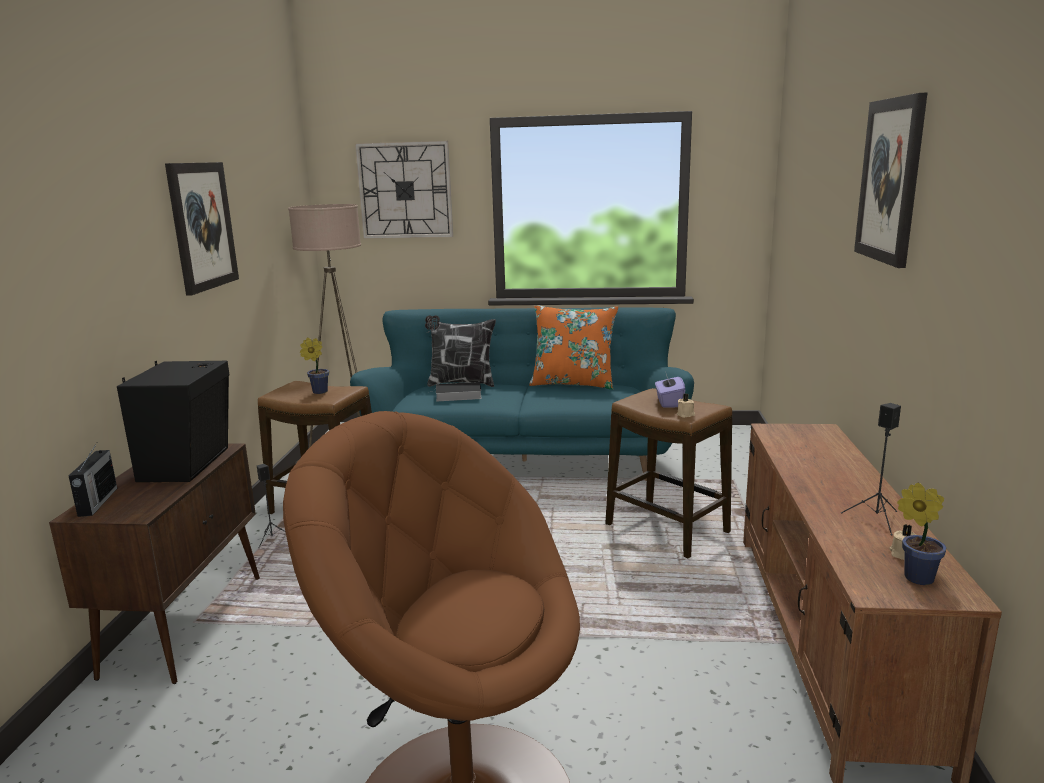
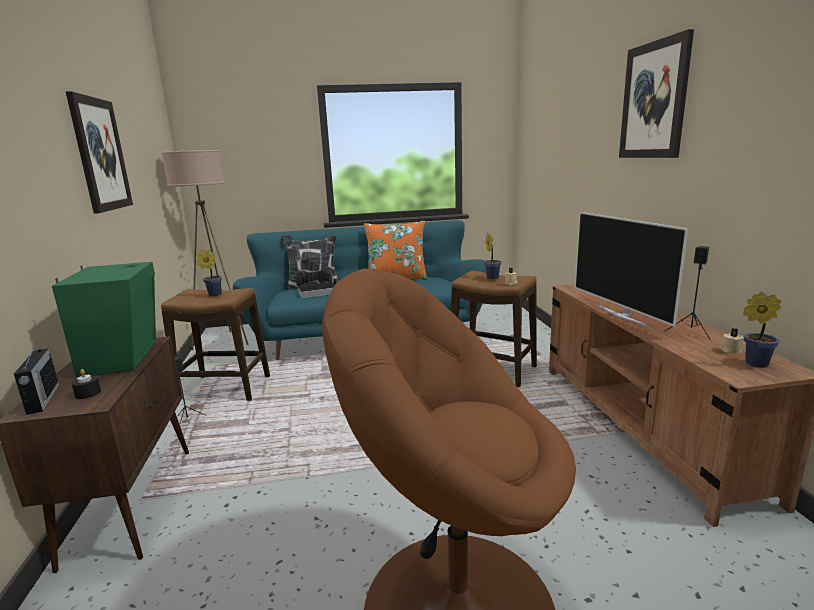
camera: 15 degrees left, 0 degrees up
(138, 502) = (88, 393): none -> black candle
(190, 463) = (125, 356): black speaker -> green speaker
(405, 190) = (253, 142): wall clock -> none
(669, 402) = (492, 277): purple tissue box -> potted plant
(804, 481) = (622, 315): none -> television

